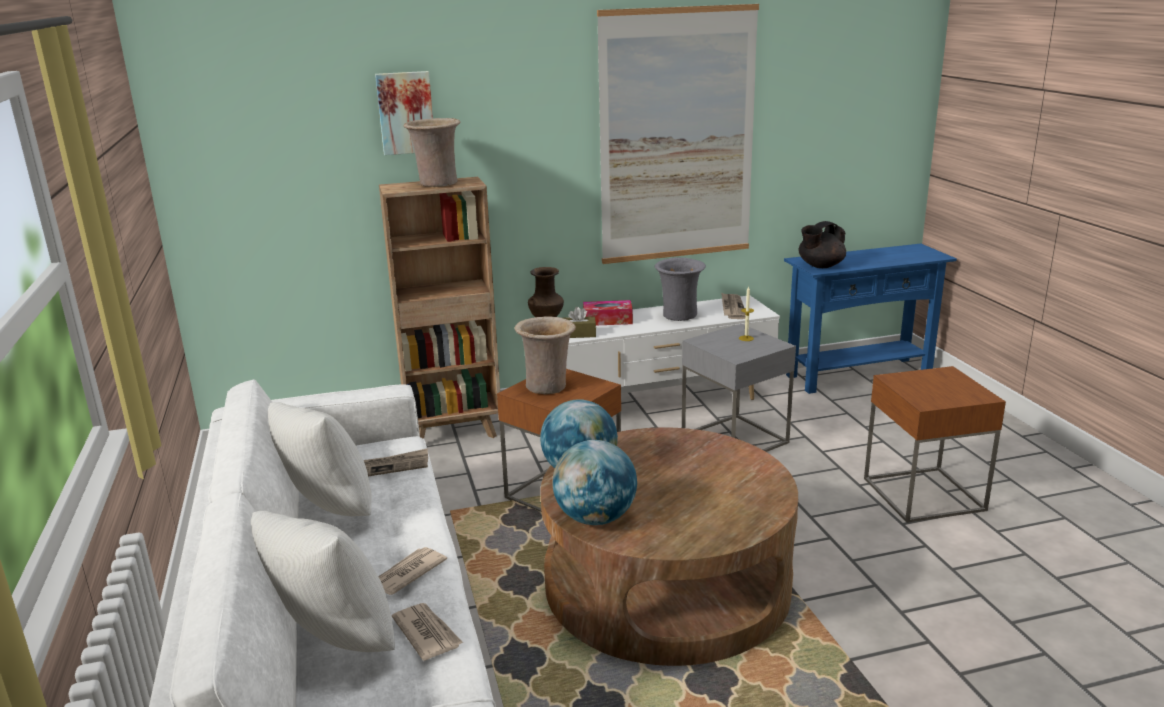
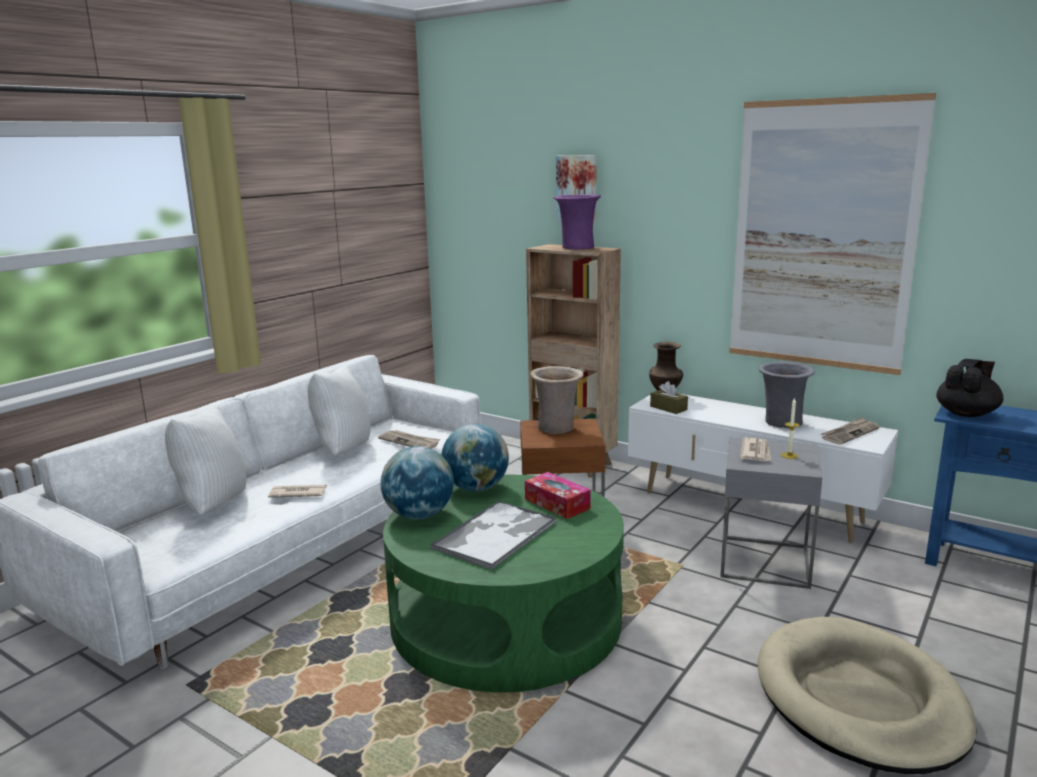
camera: 50 degrees right, 5 degrees down
(427, 633) = (241, 522): newspaper -> newspaper (756, 452)
(436, 184) = (576, 248): beige vase -> purple vase
(607, 320) = (715, 407): tissue box -> tissue box (557, 504)
(666, 582) = (506, 617): brown coffee table -> green coffee table
(689, 497) = (496, 535): none -> tray
(820, 266) = (966, 413): black teapot -> black teapot turned 120 degrees clockwise
(923, 494) = (859, 699): brown side table -> beige dog bed

